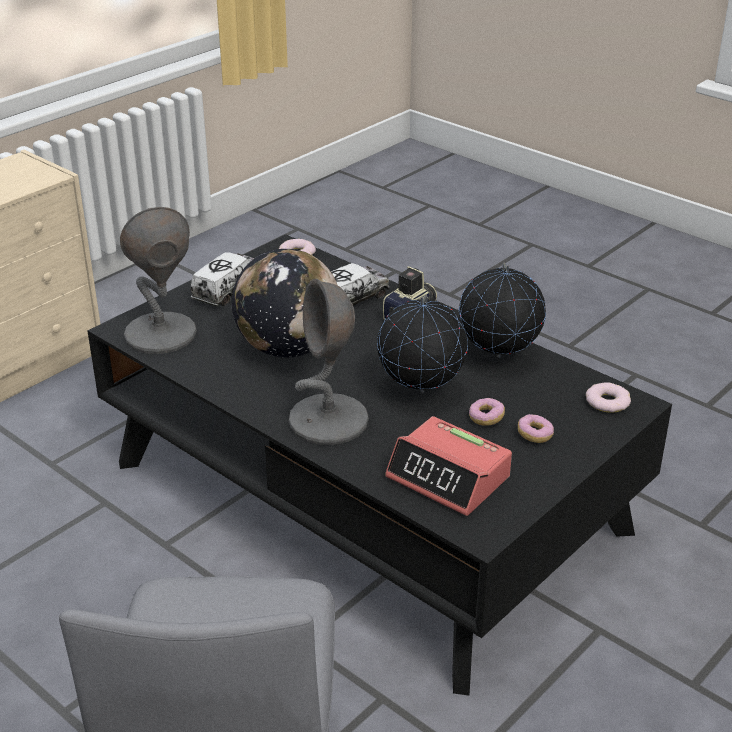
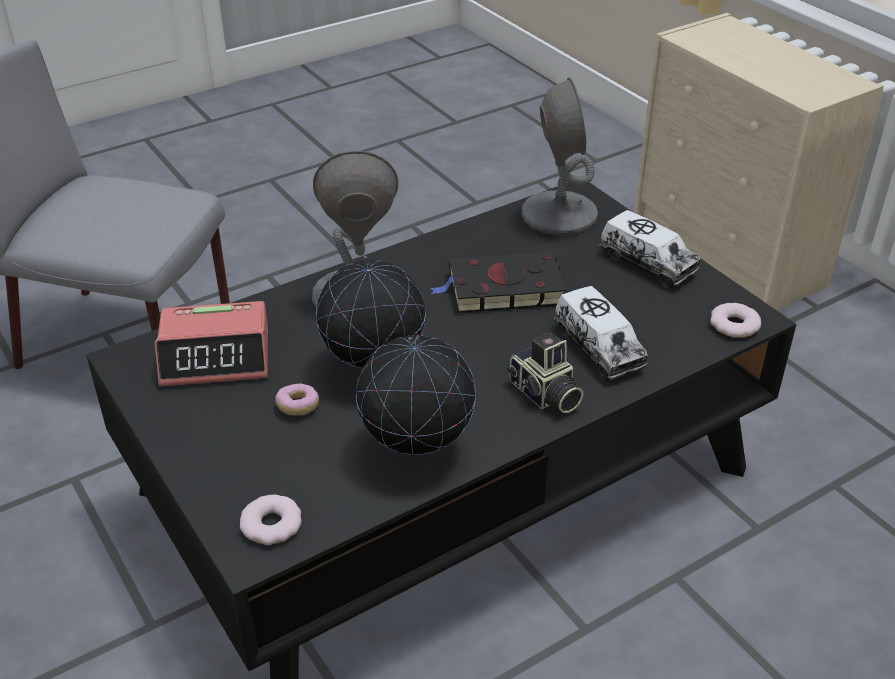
camera: 105 degrees right, 5 degrees up
(288, 348) = (502, 289): globe -> black book
(449, 477) = (216, 356): alarm clock -> alarm clock turned 150 degrees counterclockwise
(534, 435) = (245, 437): donut -> none

